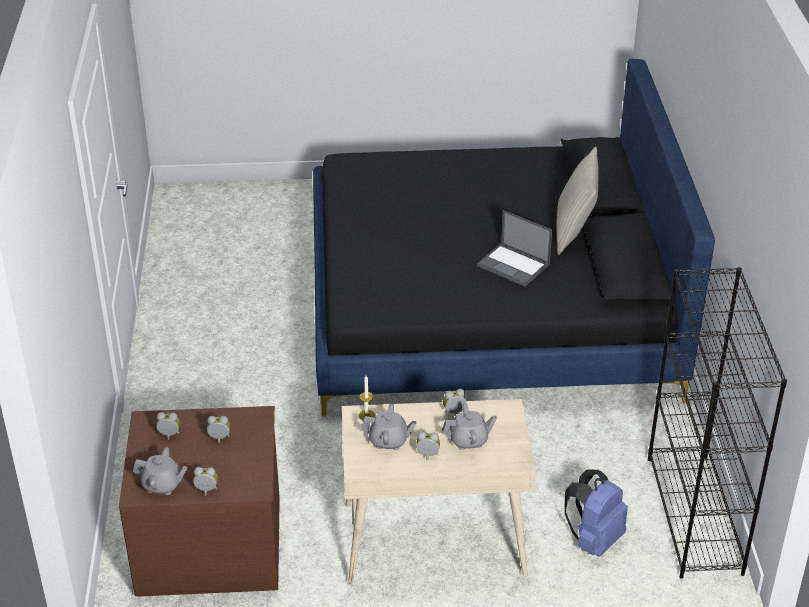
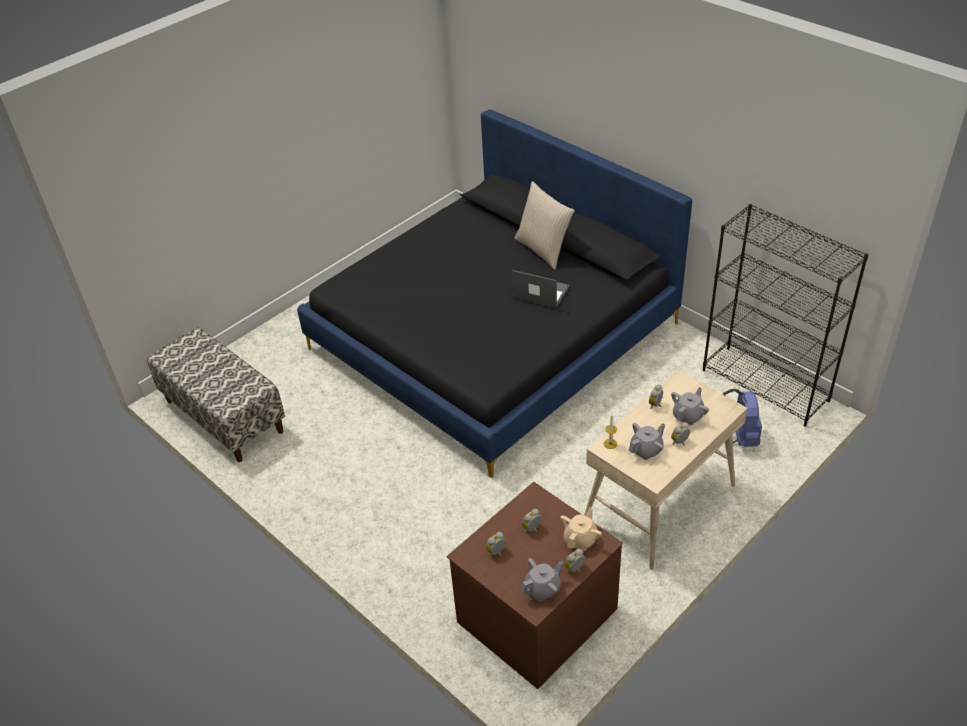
camera: 40 degrees left, 5 degrees up
(187, 233) = (223, 416): none -> bench
(243, 473) = (580, 539): none -> beige teapot
(514, 265) = (540, 292): laptop -> laptop turned 150 degrees counterclockwise

